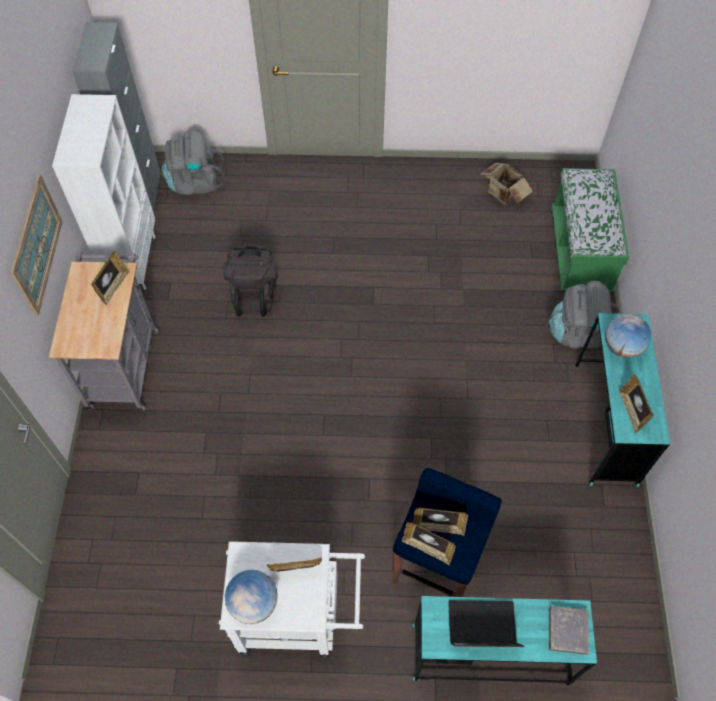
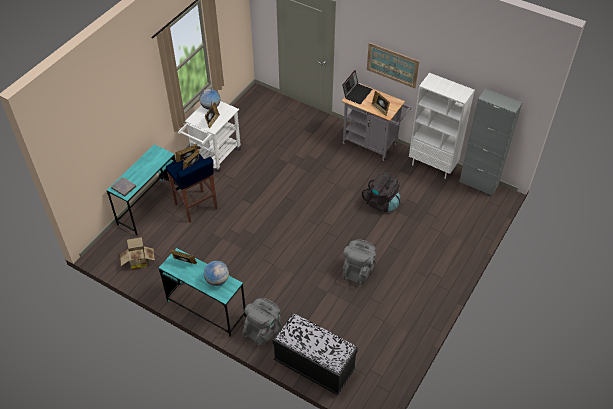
camera: 120 degrees right, 10 degrees down
(195, 182) = (476, 207): grey backpack -> grey backpack (358, 270)
(481, 629) = (148, 164): laptop -> laptop (357, 93)
(502, 194) = (382, 350): cardboard box -> cardboard box (138, 262)
(580, 251) = (314, 366): green bench -> black bench

